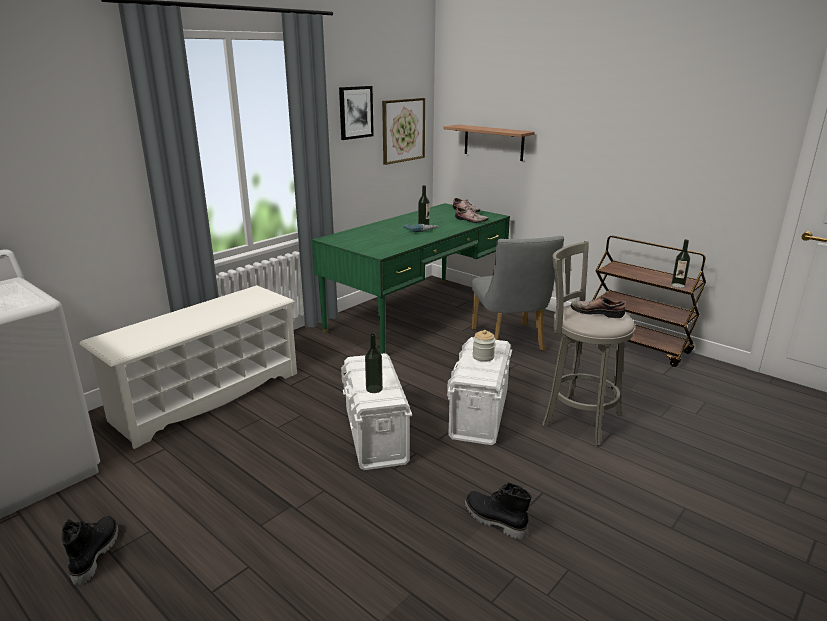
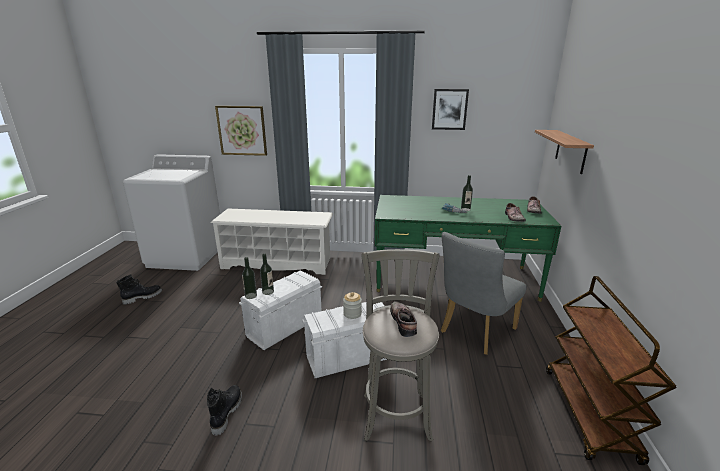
camera: 55 degrees right, 0 degrees up
(403, 130) = (504, 129): picture -> picture (242, 130)
(678, 285) = (616, 366): bottle -> bottle (251, 296)

